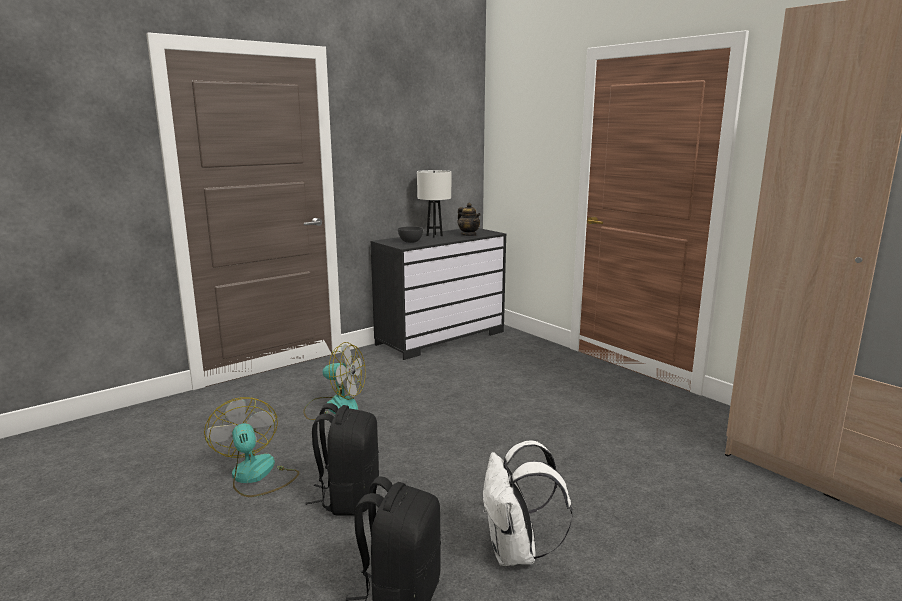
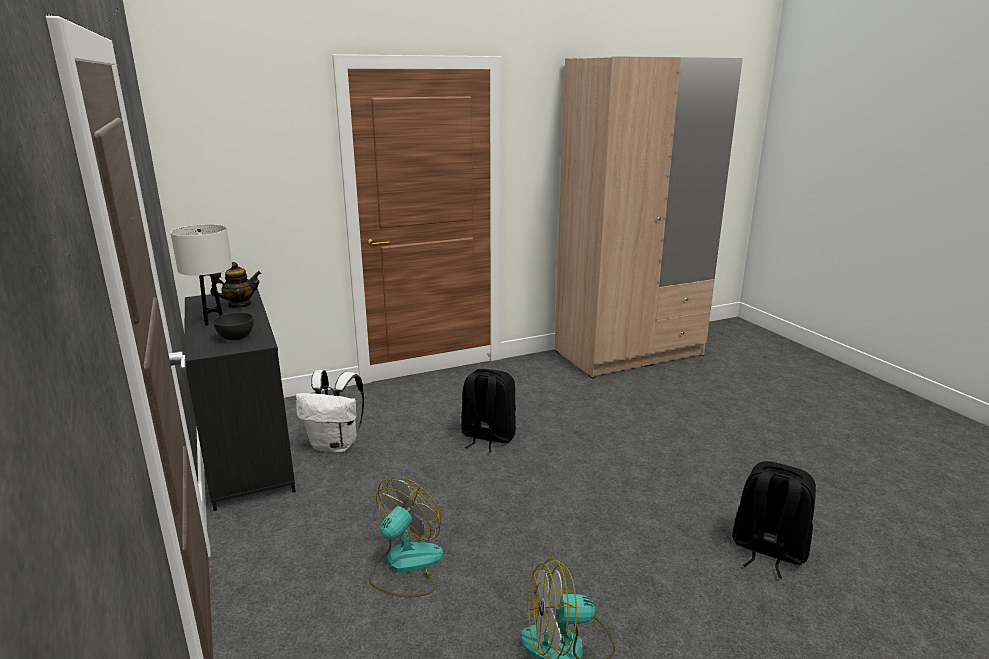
camera: 75 degrees left, 5 degrees up
(349, 498) = (626, 568): black backpack -> black backpack (487, 437)
(516, 553) = (709, 486): white backpack -> white backpack (336, 445)

